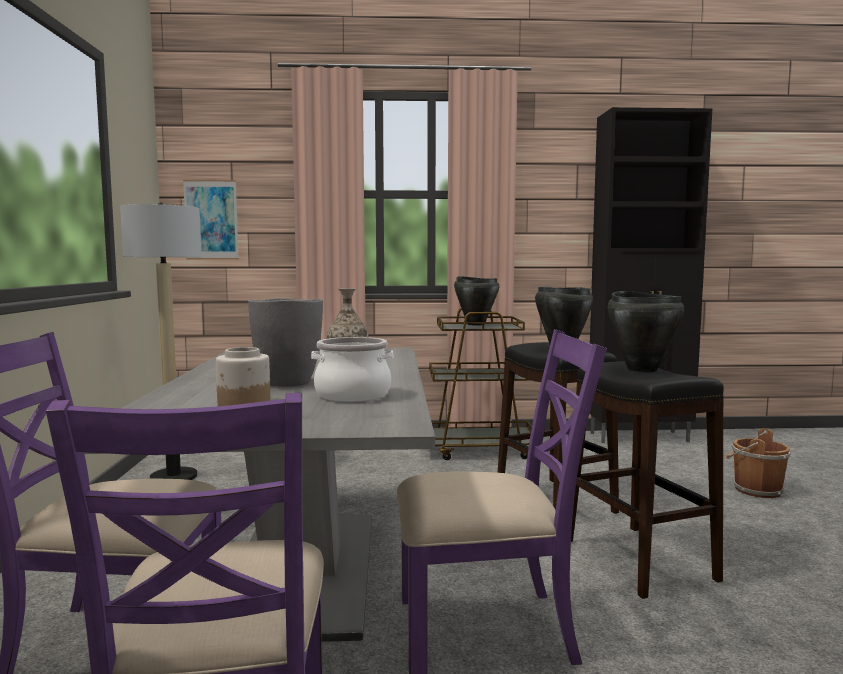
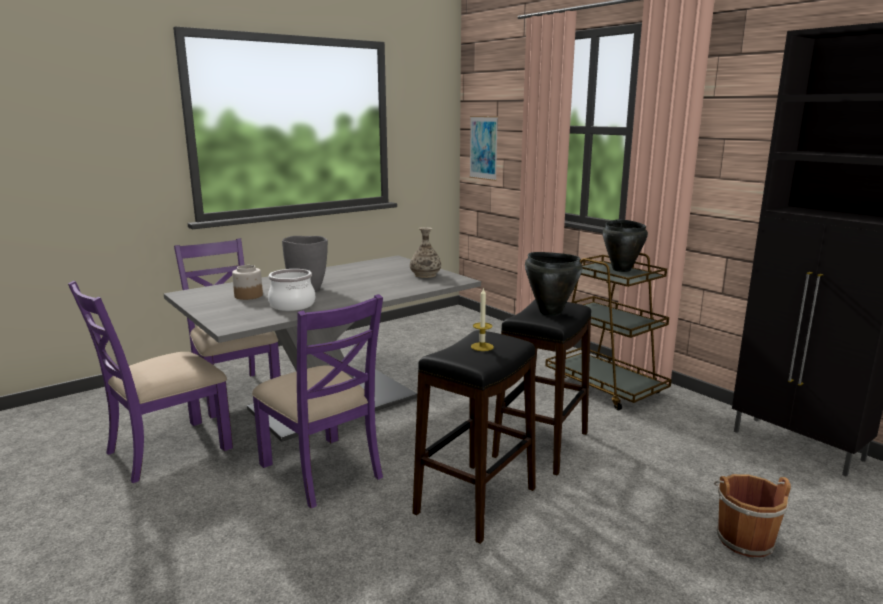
camera: 55 degrees right, 10 degrees up
(173, 477) = (402, 330): floor lamp -> none
(642, 369) = (482, 347): black cooking pot -> candle

